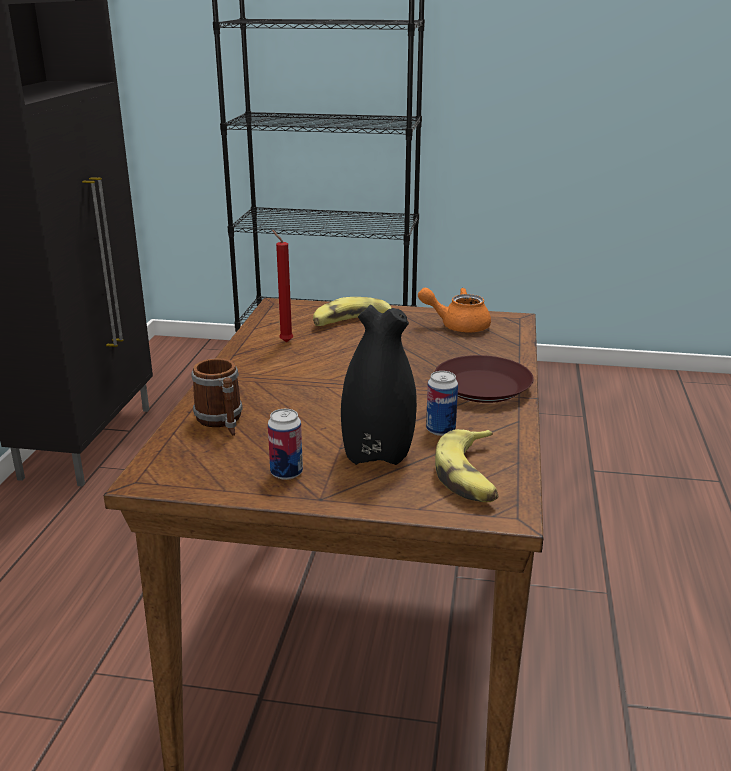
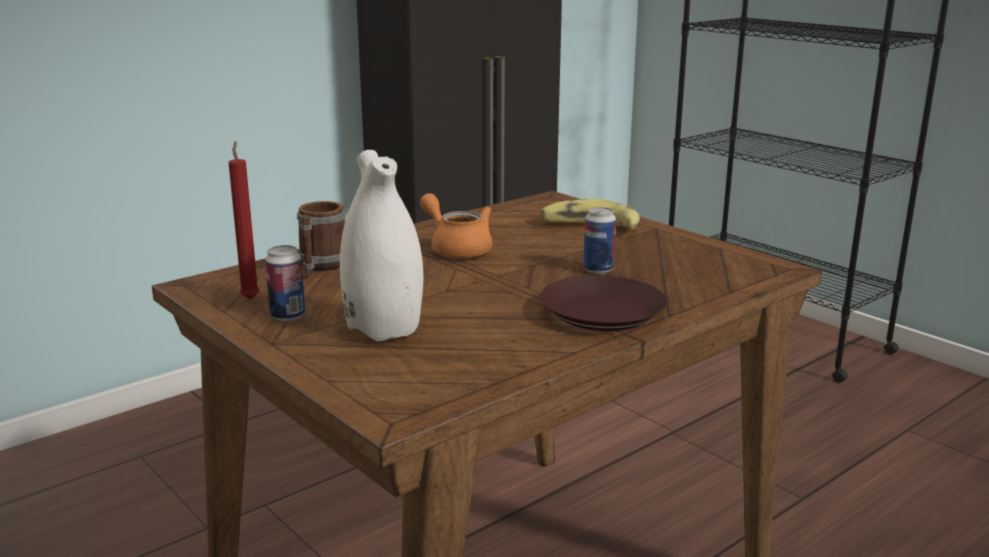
camera: 40 degrees right, 5 degrees down
(284, 341) = (495, 226): red candle -> red candle (250, 298)
(378, 454) = (383, 330): black vase -> white vase
(440, 430) = (480, 332): can -> can (598, 270)
(457, 325) = (697, 257): orange teapot -> orange teapot (457, 248)
(471, 476) = (425, 375): banana -> none

